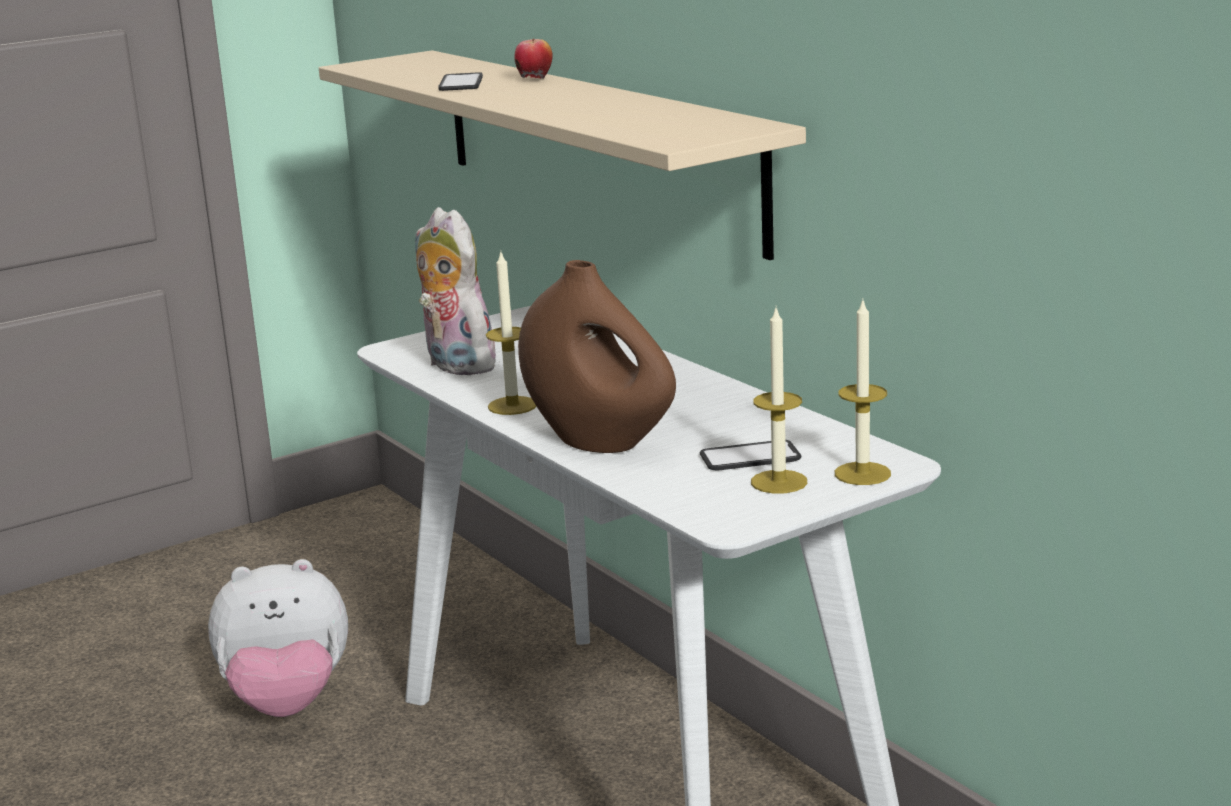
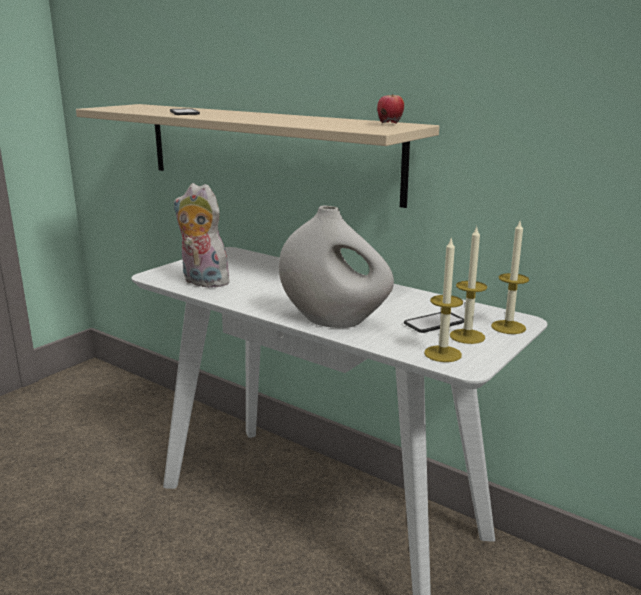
camera: 20 degrees left, 0 degrees up
(287, 703) = (87, 500): plush toy -> none
(512, 406) = (259, 303): candle -> candle (442, 354)
(534, 79) = (228, 111): apple -> apple (390, 124)
(599, 441) = (334, 321): brown vase -> white vase

